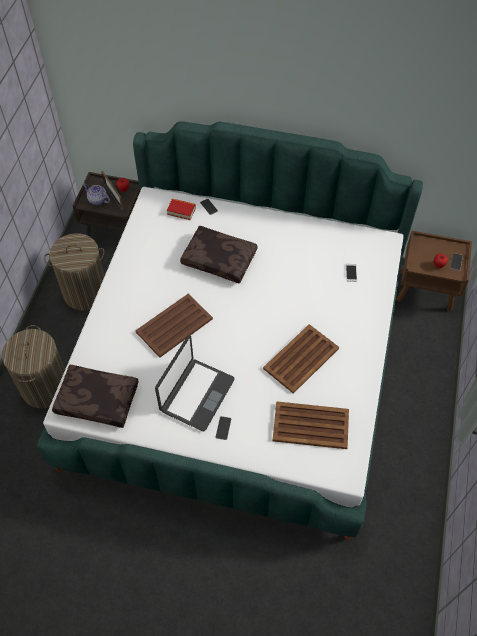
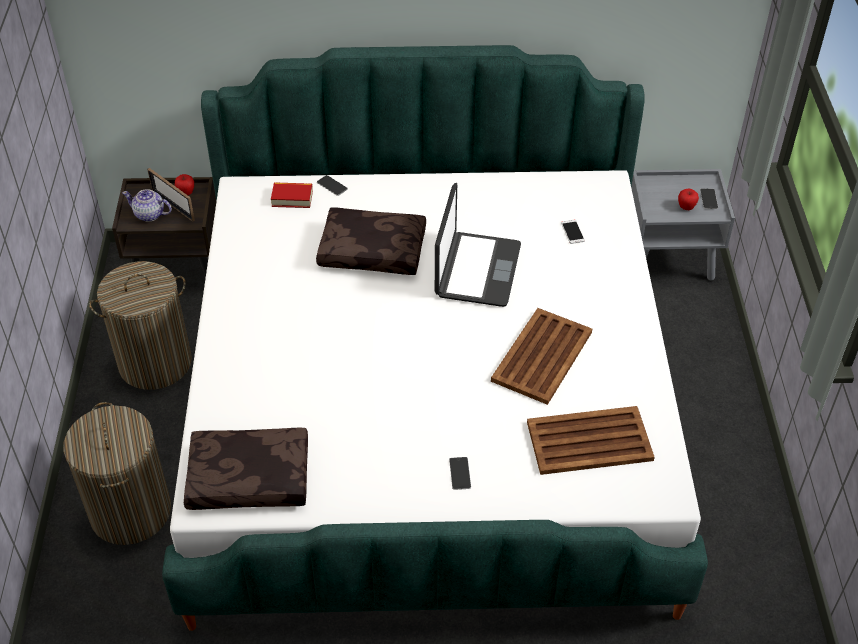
camera: 15 degrees left, 10 degrees down
(173, 326) = (334, 352): brown tray -> none
(196, 394) = (402, 437): laptop -> laptop (476, 270)
(426, 291) = (669, 260): brown nightstand -> grey nightstand

